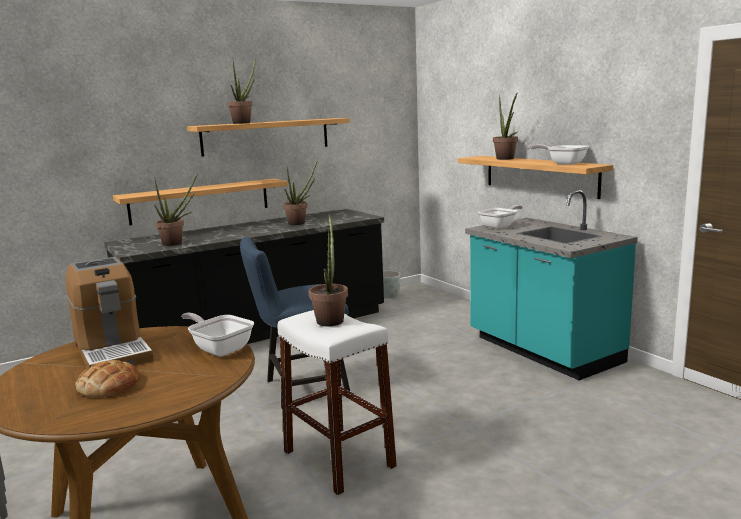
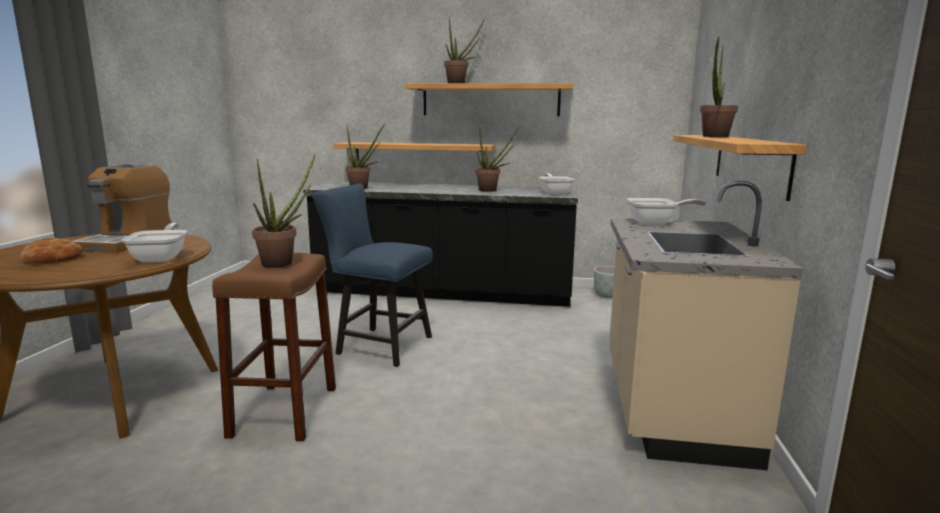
camera: 40 degrees right, 0 degrees up
(339, 459) = (284, 411): white stool -> brown stool
(543, 350) = (670, 406): turquoise counter -> beige counter
(563, 163) = (746, 140): frying pan -> frying pan (554, 193)

